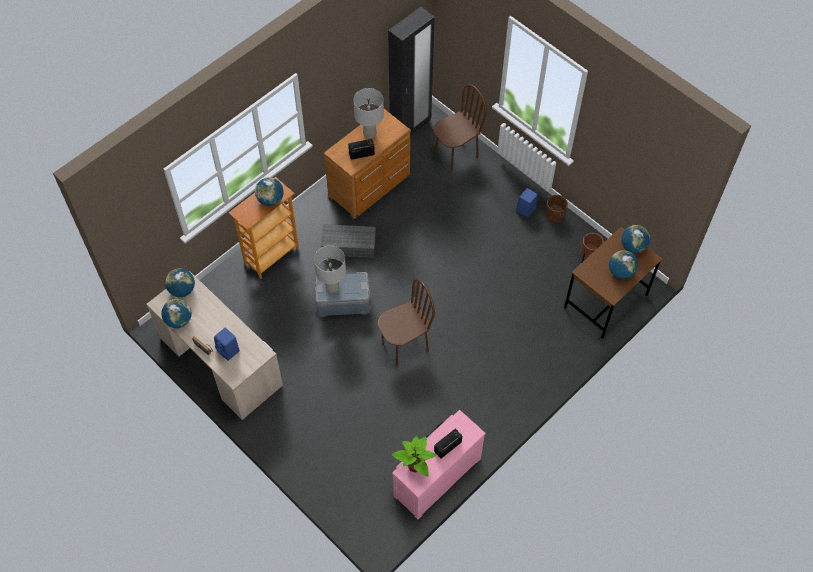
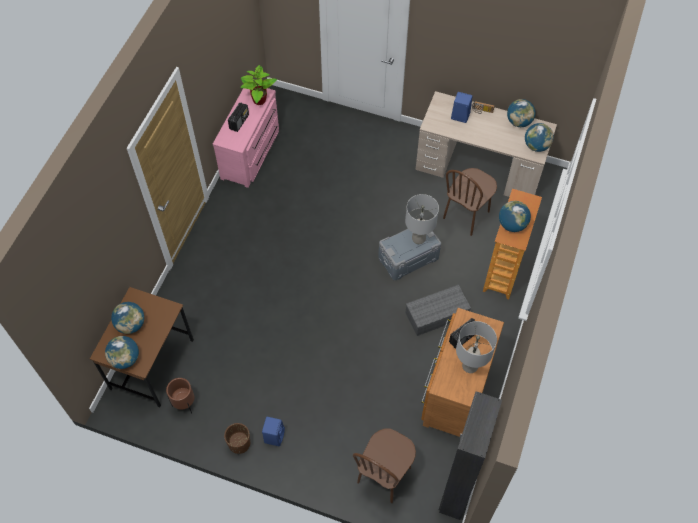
camera: 155 degrees right, 0 degrees up
(404, 344) = (330, 243): brown chair -> brown chair (466, 215)

